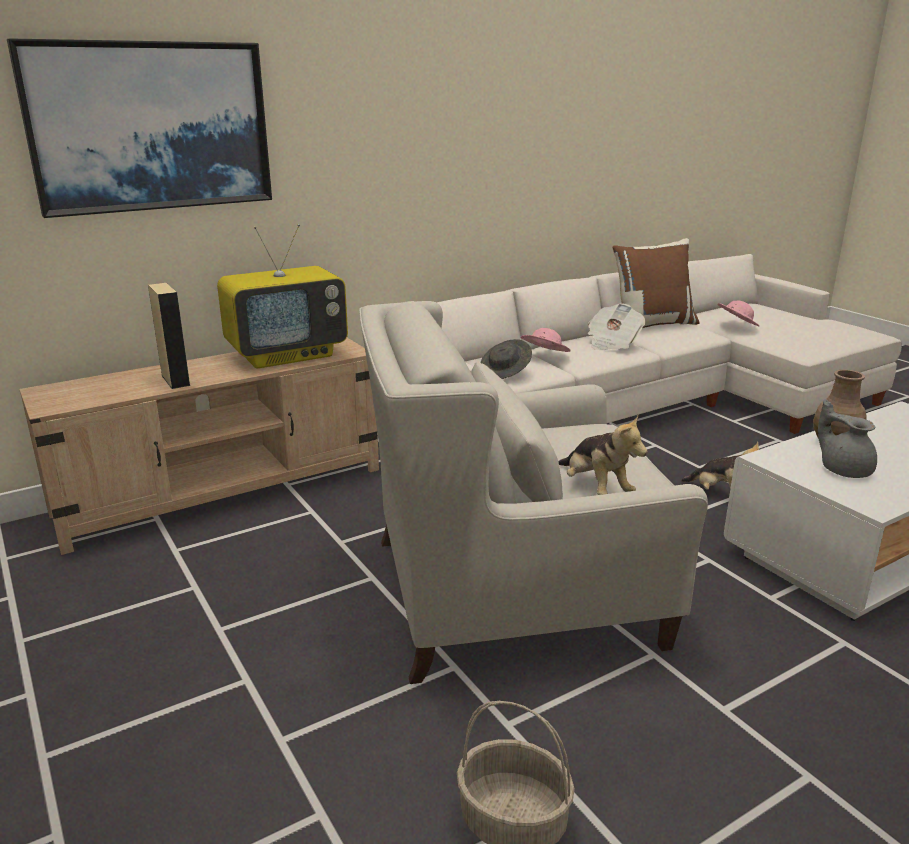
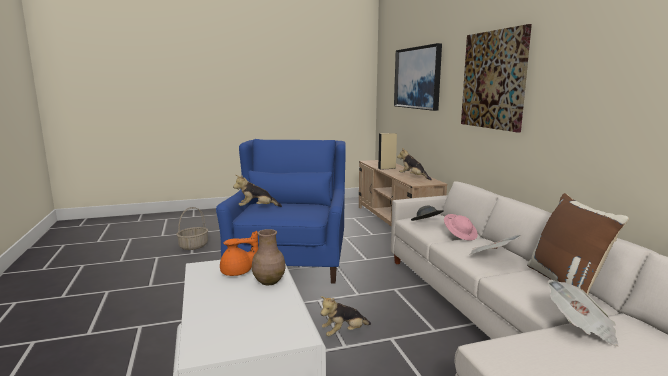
camera: 105 degrees right, 10 degrees down
(287, 355) = (413, 177): television -> plush toy
(425, 125) = (493, 80): none -> picture
(513, 590) = (290, 260): white armchair -> blue armchair
(736, 326) = (581, 328): pink hat -> newspaper
(844, 469) = (238, 272): grey teapot -> orange teapot

